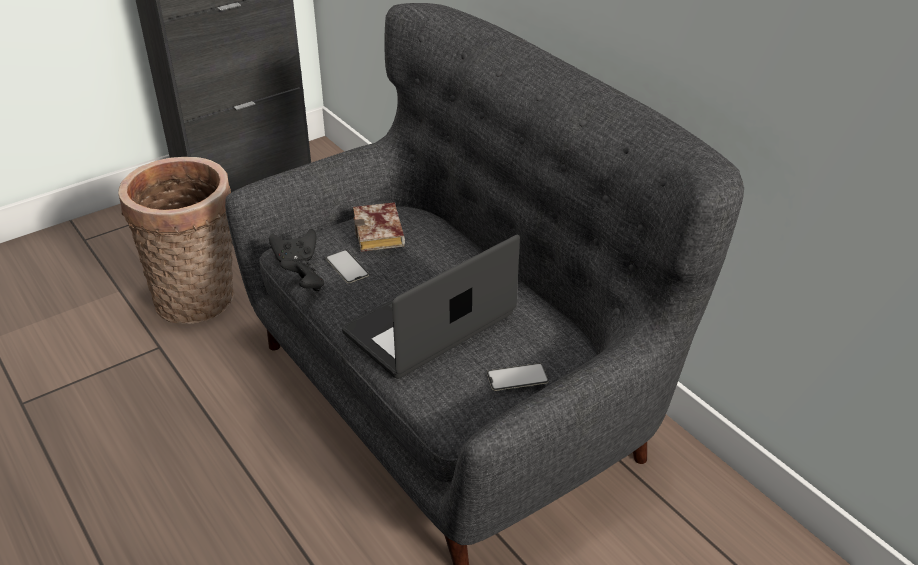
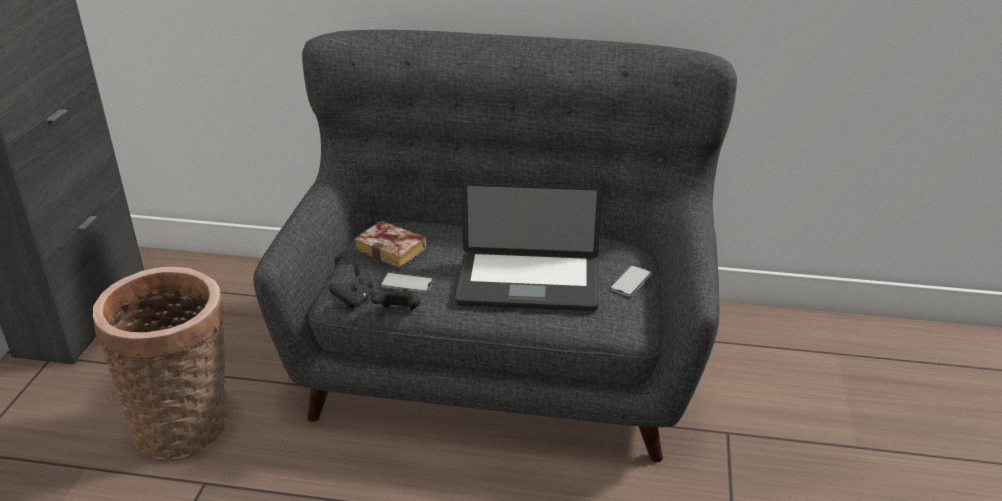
camera: 45 degrees left, 5 degrees down
(430, 324) = (528, 284): laptop -> laptop turned 90 degrees counterclockwise

